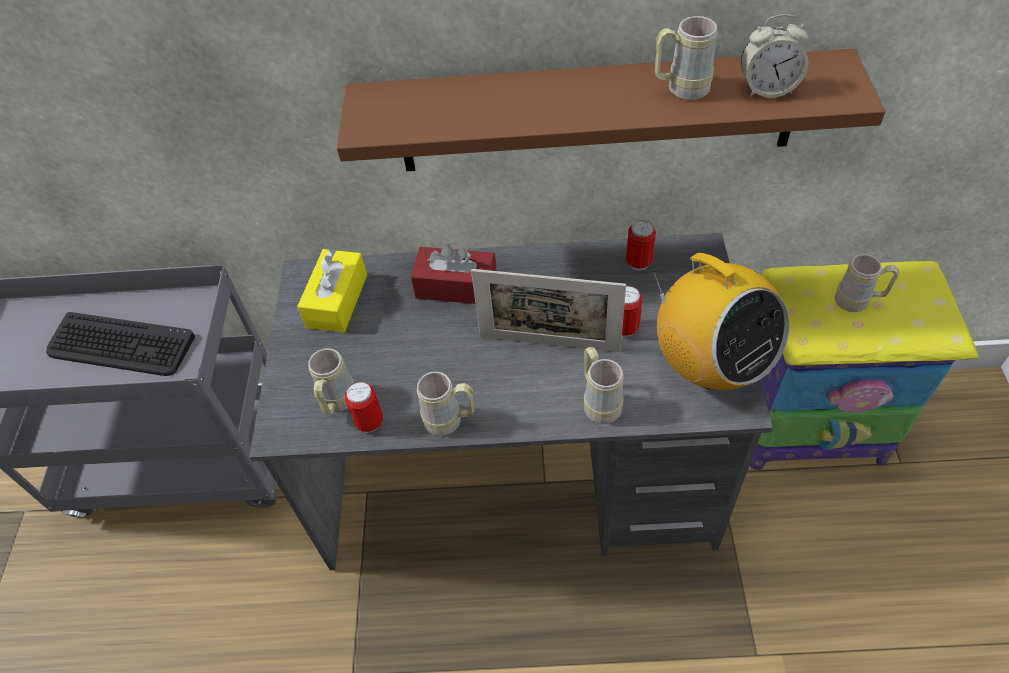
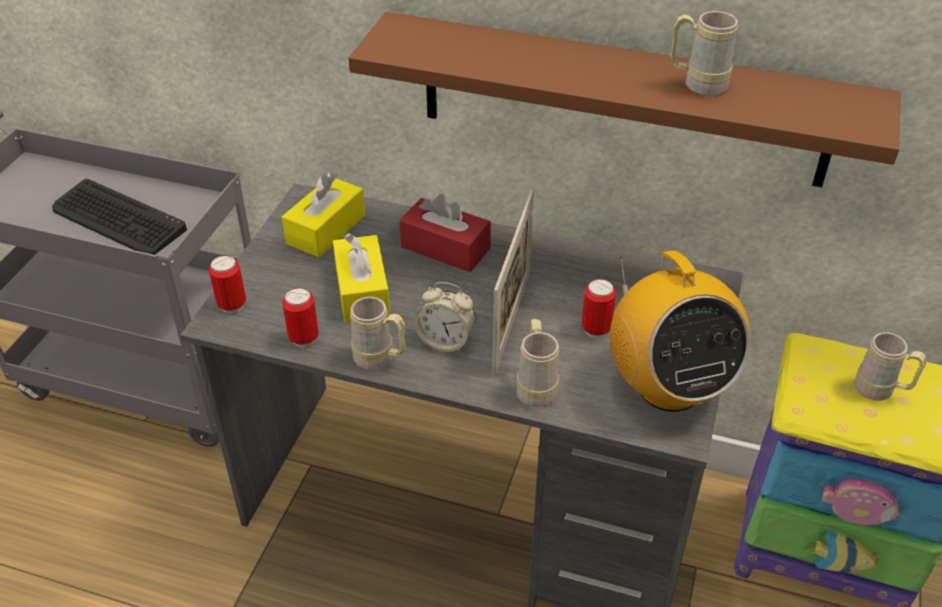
camera: 15 degrees right, 10 degrees down
(337, 404) = (281, 314): beige mug -> none
(401, 355) = (362, 291): none -> yellow tissue box
(549, 343) = (511, 321): picture frame -> picture frame turned 105 degrees counterclockwise
(638, 262) = (640, 276): can -> can (232, 305)
(767, 89) = (785, 103): alarm clock -> alarm clock (446, 341)

